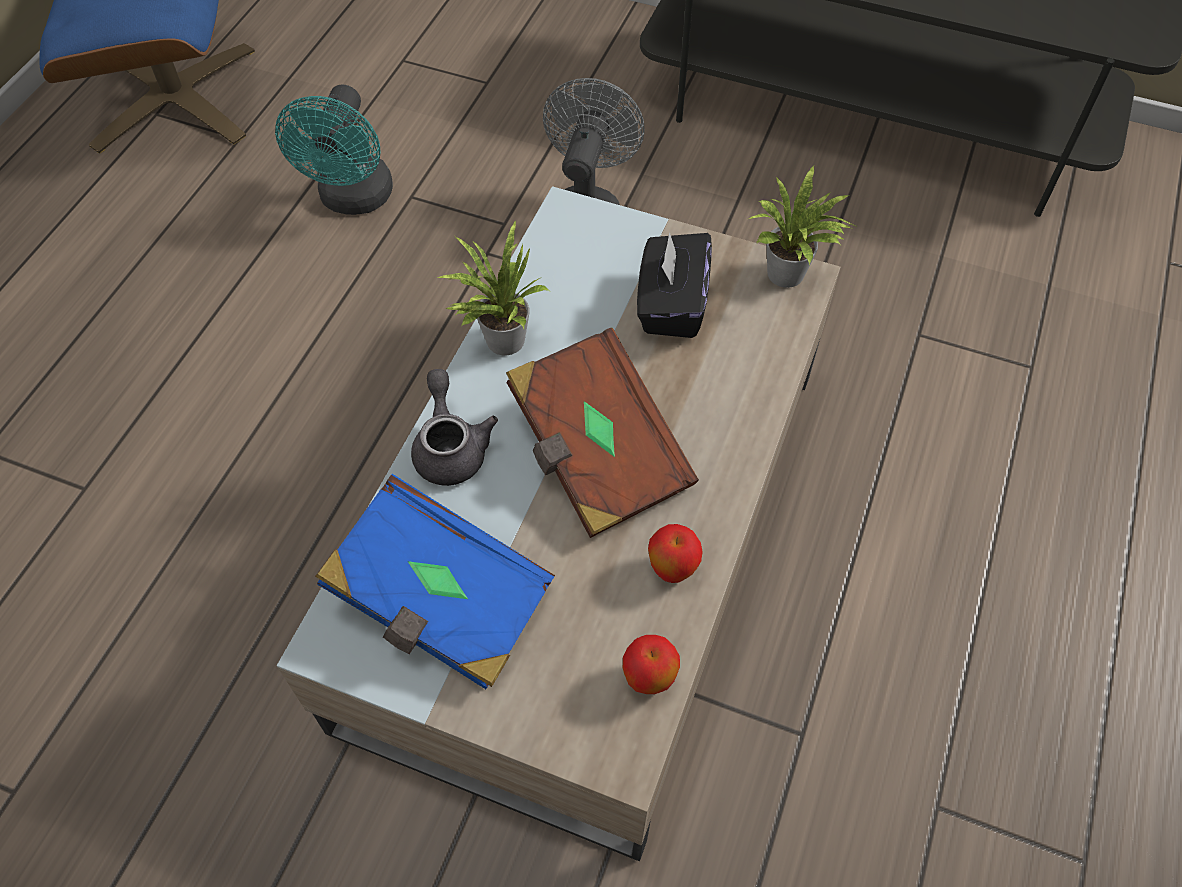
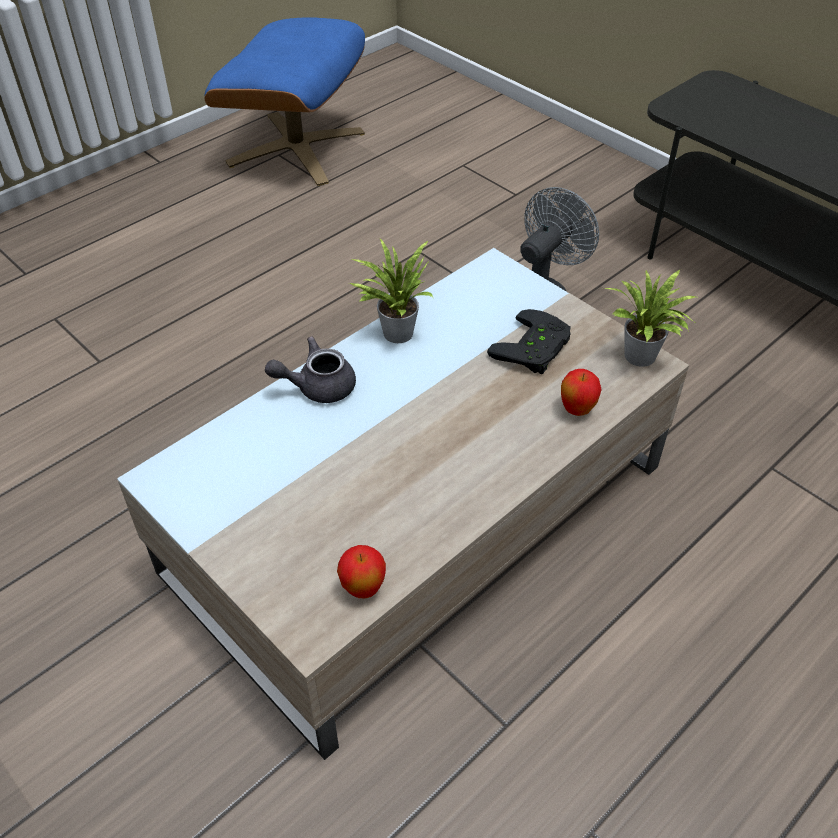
camera: 25 degrees right, 10 degrees down
(353, 200) = (377, 242): turquoise fan -> none
(441, 602) = (248, 481): blue book -> none
(450, 447) = (317, 386): grey teapot -> grey teapot turned 120 degrees counterclockwise
(597, 454) = (418, 427): brown book -> none
(671, 305) = (535, 349): black tissue box -> black game controller
(672, 569) = (427, 523): apple -> apple (577, 410)

